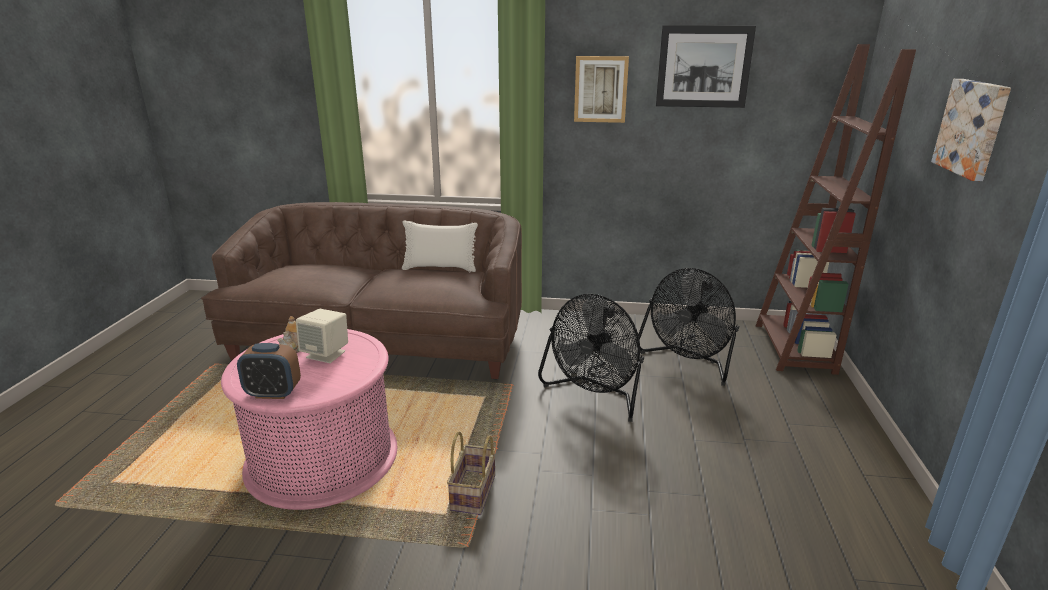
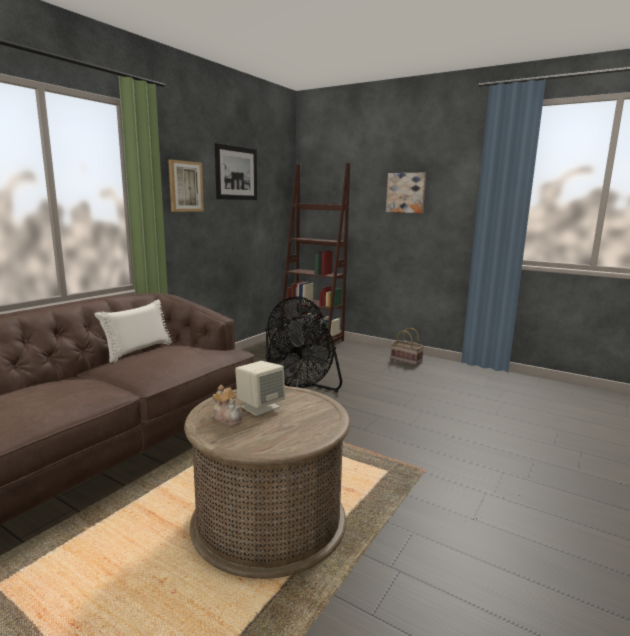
camera: 65 degrees left, 10 degrees down
(273, 393) = (314, 433): alarm clock -> none
(322, 457) = (269, 520): pink coffee table -> brown coffee table
(474, 494) = (372, 456): basket -> basket (407, 360)

